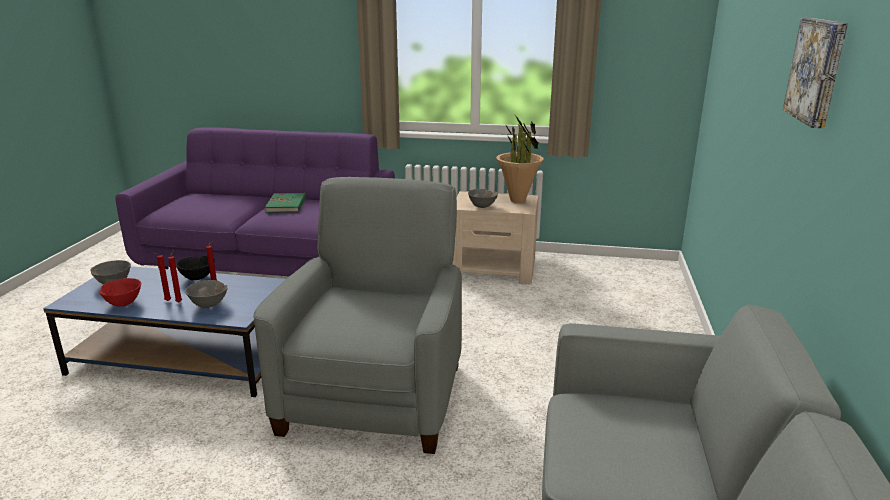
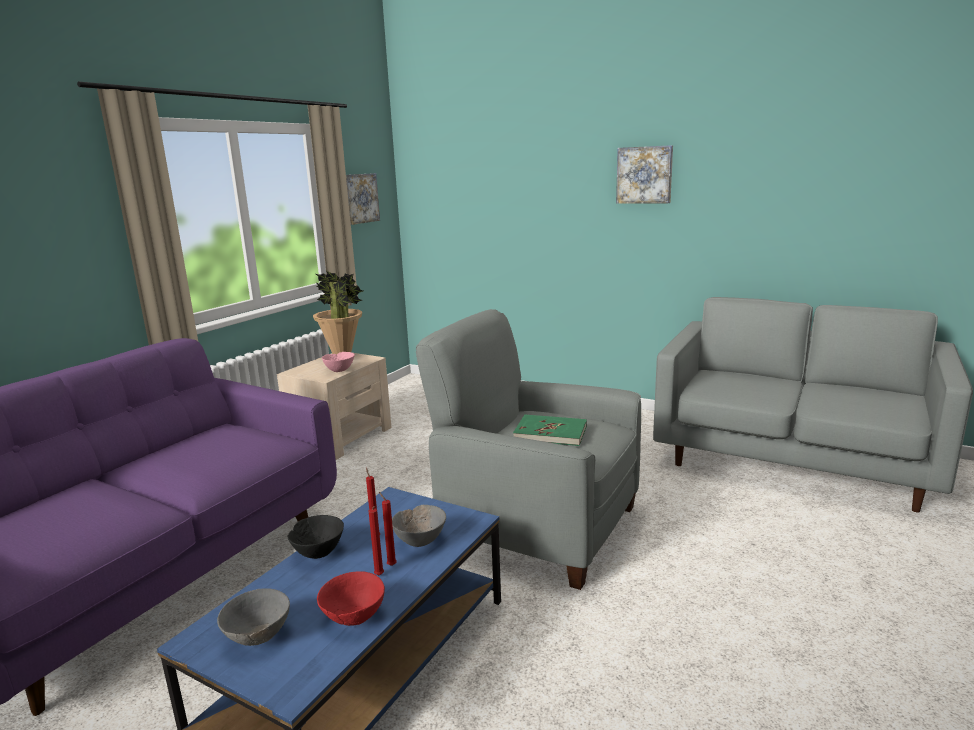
camera: 70 degrees left, 5 degrees down
(286, 205) = (177, 459): green book -> green book (550, 433)
(482, 207) = (340, 370): grey bowl -> pink bowl
(635, 48) = (358, 198): none -> picture

